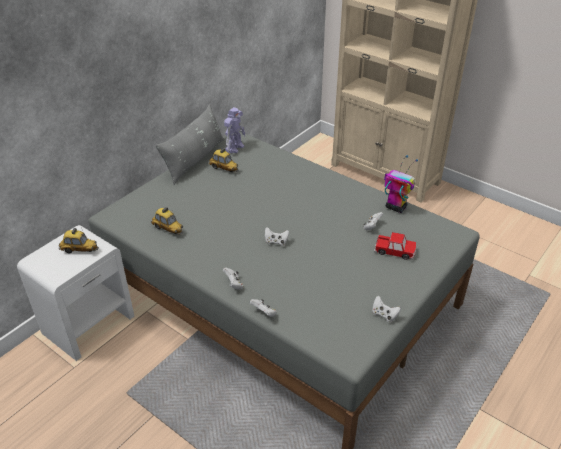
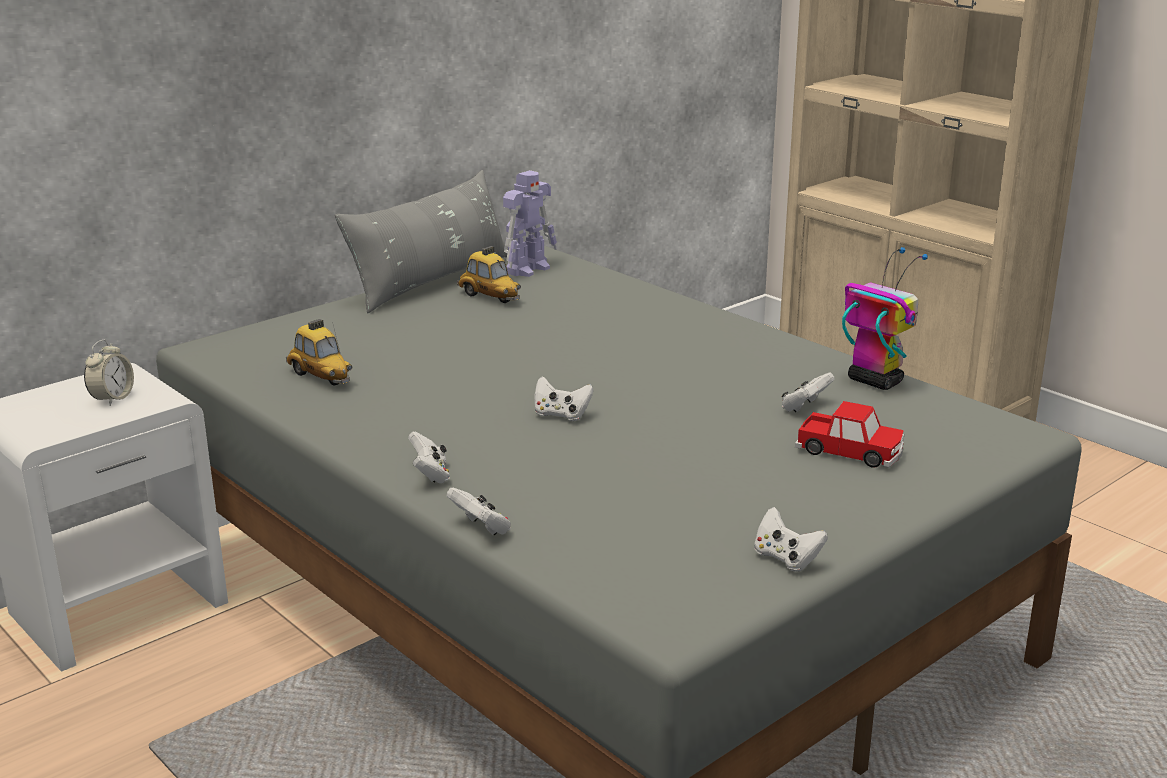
camera: 10 degrees right, 15 degrees down
(79, 250) = (112, 398): toy car -> alarm clock

